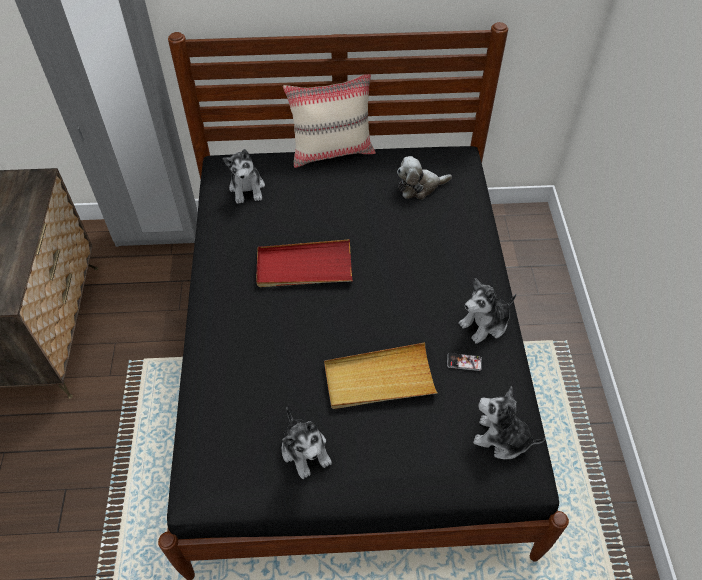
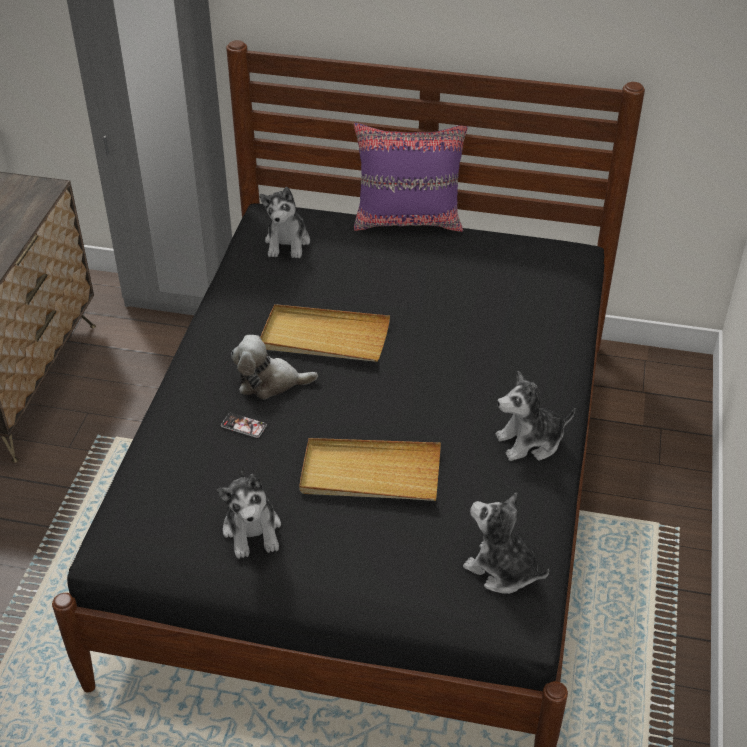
camera: 15 degrees right, 10 degrees down
(304, 267) = (324, 338): red tray -> beige tray
(332, 151) = (408, 220): beige pillow -> purple pillow
(419, 187) = (505, 277): plush toy -> plush toy (270, 382)
(464, 362) = (485, 477): phone -> phone (243, 426)

